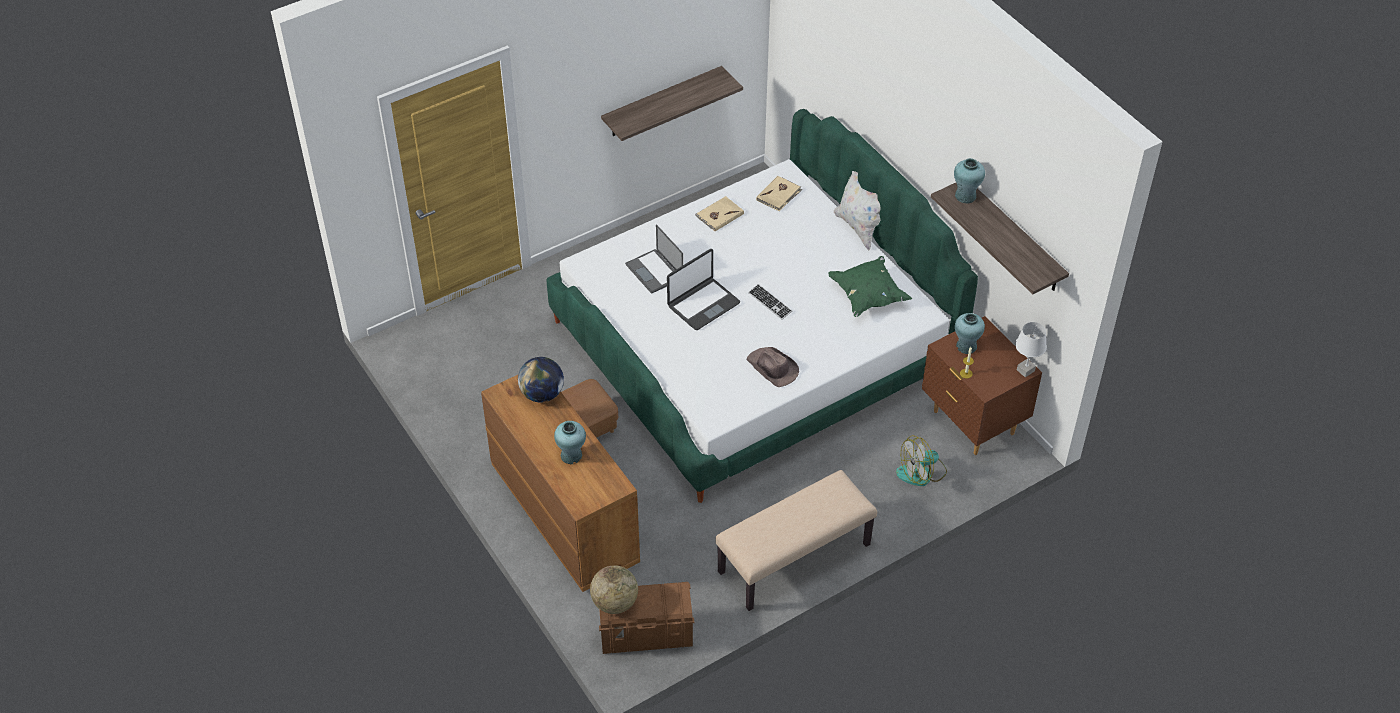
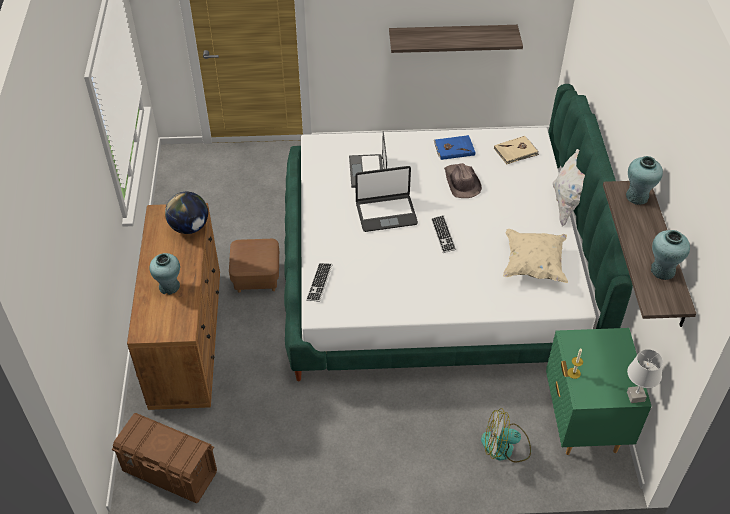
camera: 30 degrees right, 0 degrees up
(614, 603) = (137, 432): globe -> none
(692, 395) = (319, 283): none -> keyboard
(719, 215) = (454, 148): beige book -> blue book
(772, 368) = (403, 290): brown hat -> brown hat (461, 182)
(794, 559) = (338, 470): beige bench -> none
(867, 296) = (533, 265): green pillow -> beige pillow
(966, 346) = (591, 348): turquoise vase -> turquoise vase (662, 270)
(972, 423) = (583, 424): brown nightstand -> green nightstand

